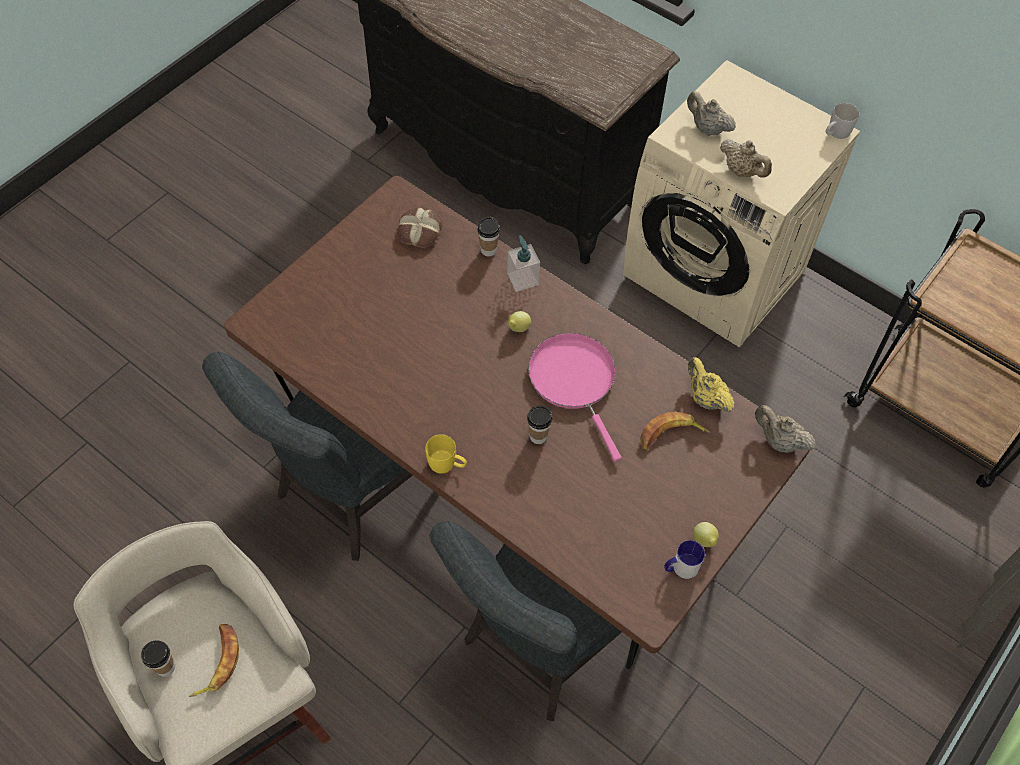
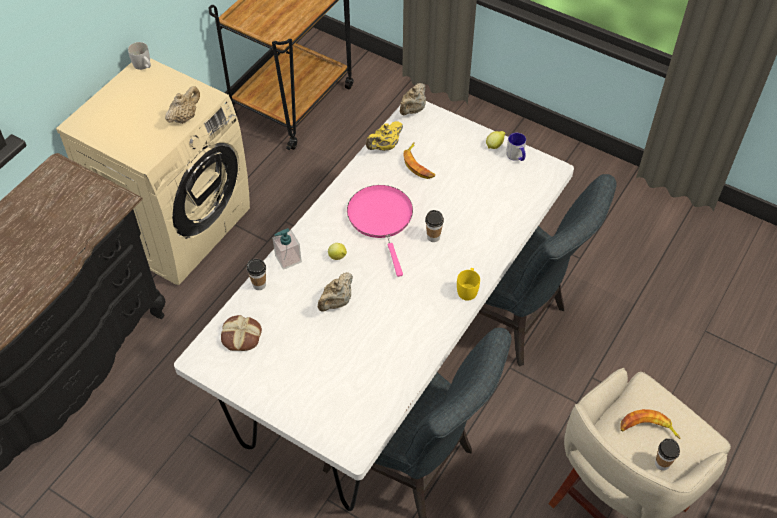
camera: 95 degrees left, 5 degrees down
(504, 486) = (389, 354): brown dining table -> white dining table
(574, 381) = (381, 219): pink frying pan -> pink frying pan turned 105 degrees clockwise
(707, 129) = (137, 138): beige teapot -> beige teapot (336, 302)

